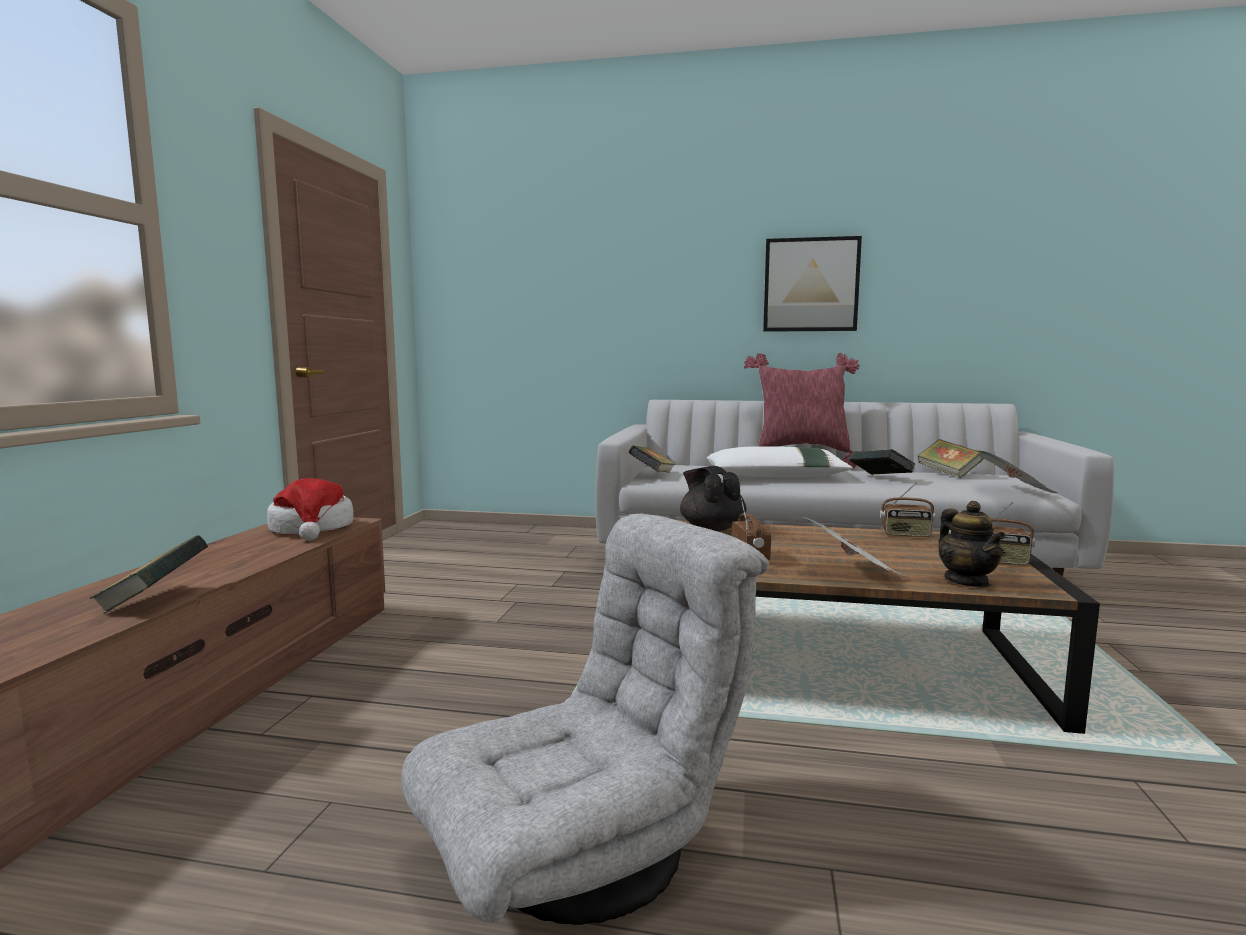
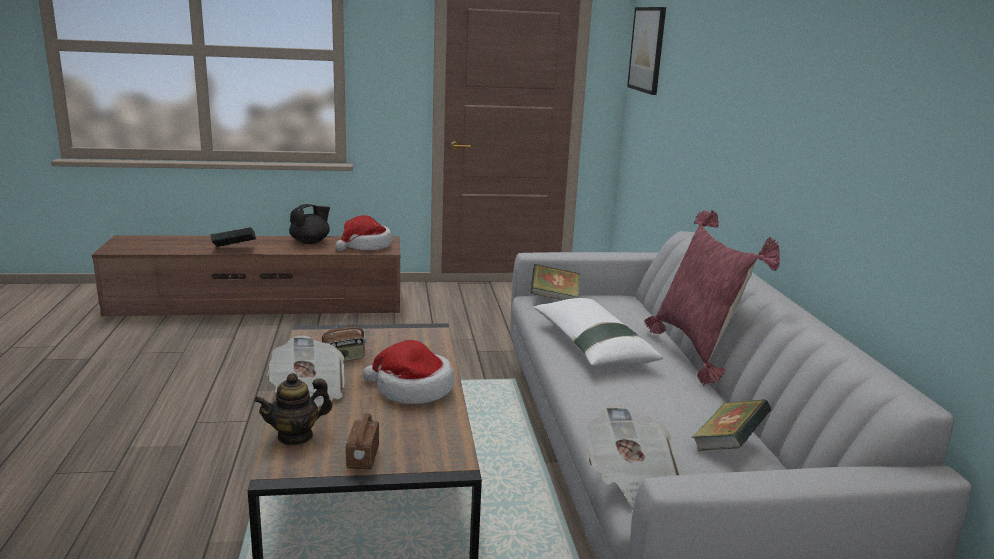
camera: 70 degrees right, 10 degrees up
(583, 853) = (138, 409): grey armchair -> none
(711, 528) = (425, 342): black teapot -> black teapot (310, 242)
(811, 285) = (811, 133): picture -> picture (647, 49)
(836, 539) = (412, 389): none -> hat
(880, 479) = (635, 397): book -> none
(906, 535) = (446, 421): radio -> none

